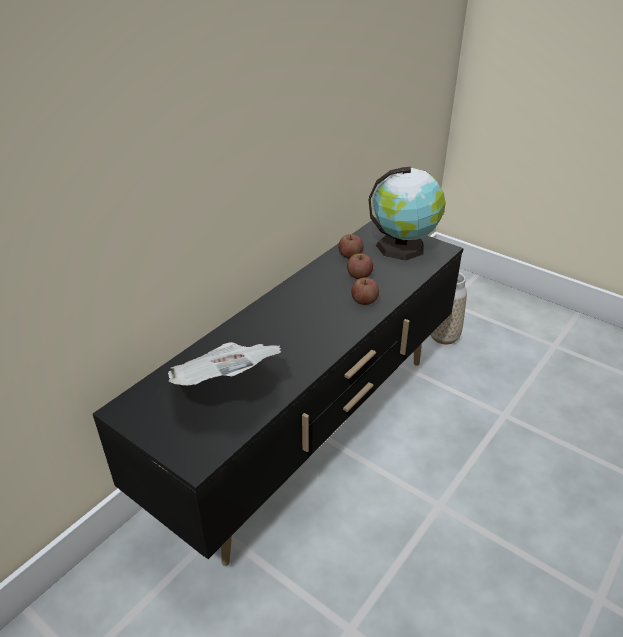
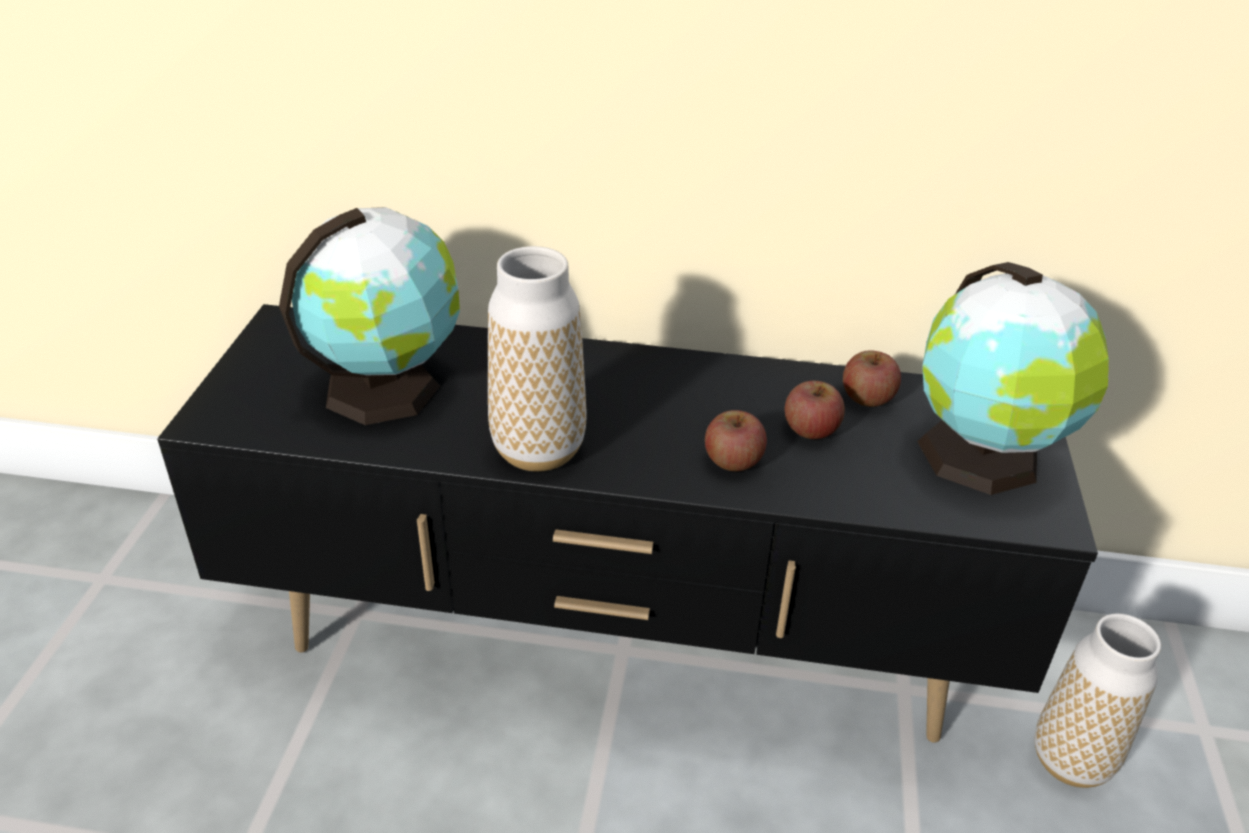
camera: 60 degrees right, 0 degrees up
(226, 383) = (387, 387): newspaper -> globe
(317, 349) = (538, 450): none -> vase

